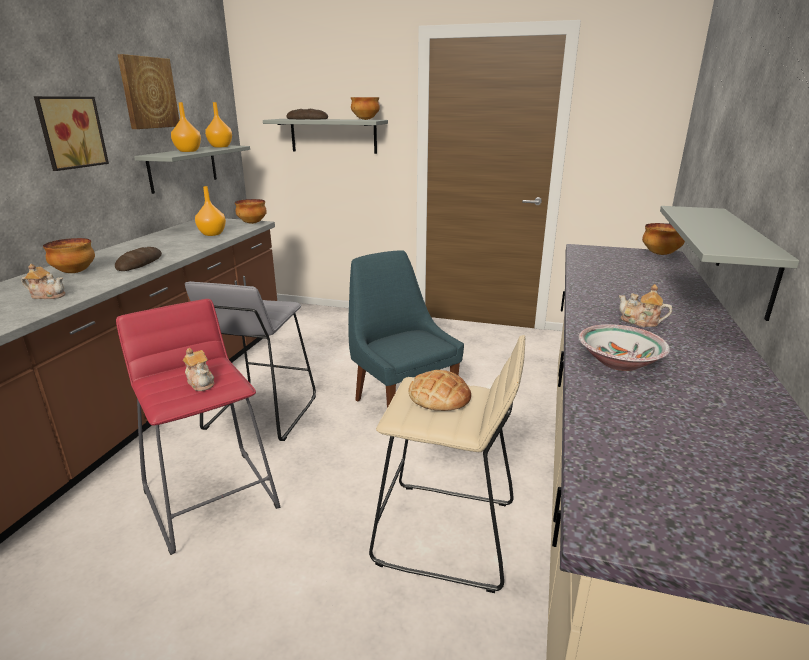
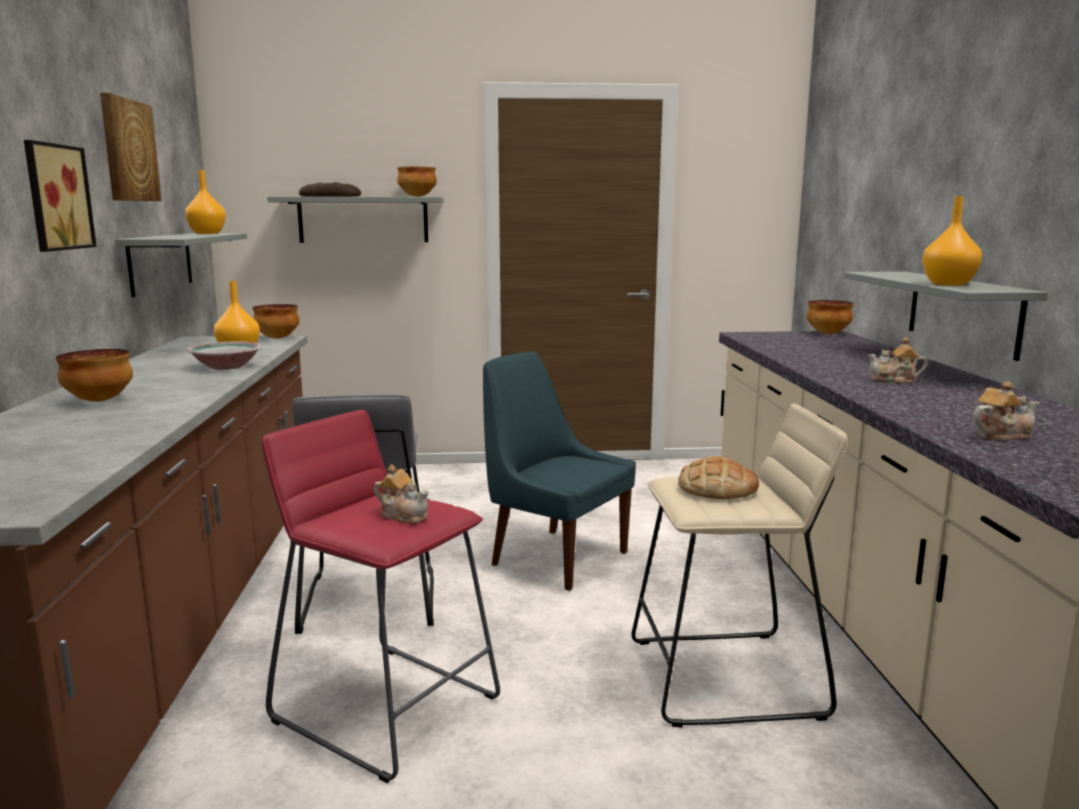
camera: 20 degrees left, 10 degrees down
(48, 295) = (110, 425): teapot -> teapot (1001, 435)
(140, 263) = (188, 385): bread -> none
(187, 151) = (179, 236): orange vase -> orange vase (949, 284)
(618, 362) = (923, 407): bowl -> bowl (225, 367)

